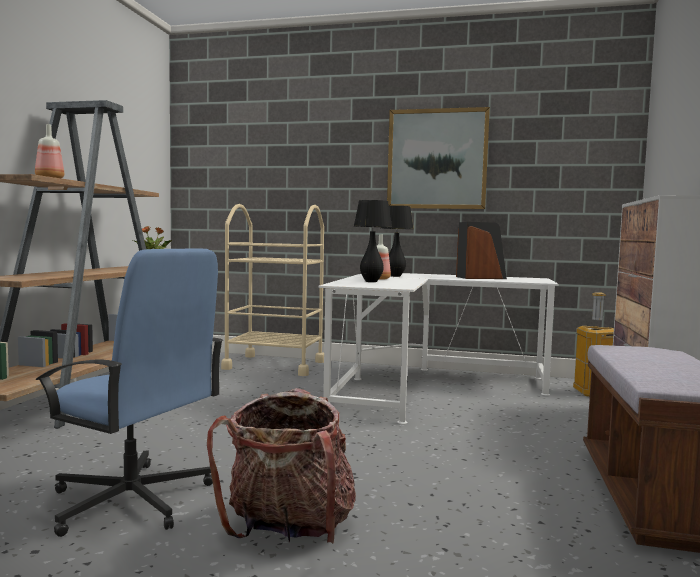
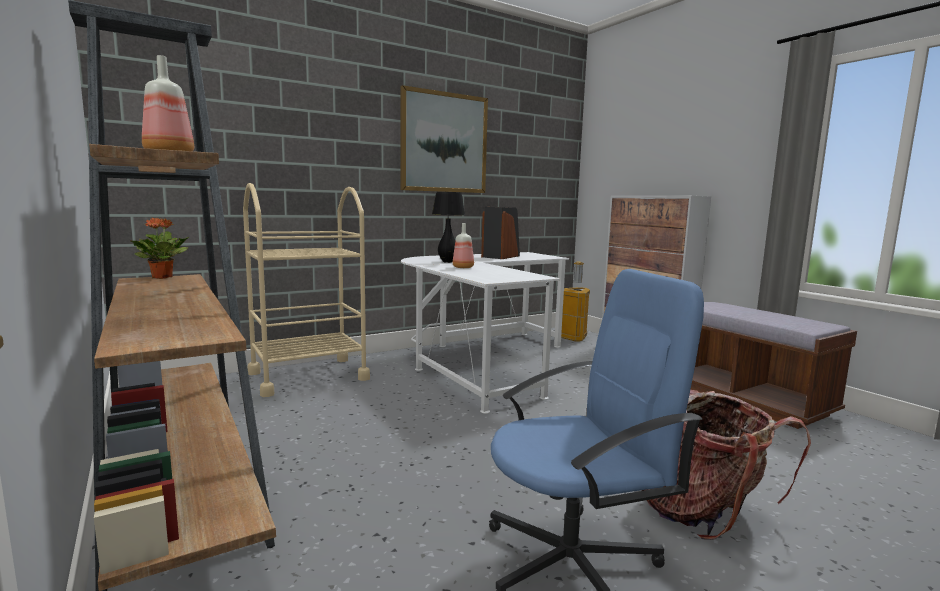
camera: 45 degrees left, 5 degrees up
(371, 281) = (482, 272): black table lamp -> none

